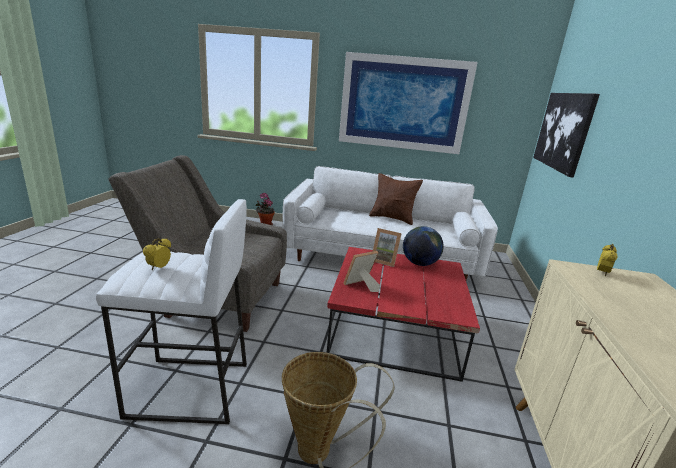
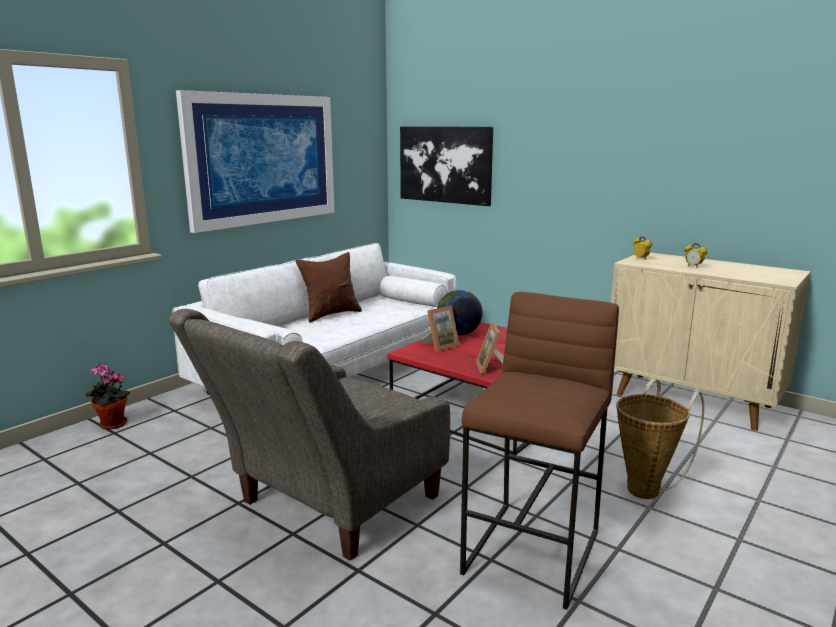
camera: 60 degrees left, 5 degrees down
(159, 268) = (551, 392): alarm clock -> alarm clock (693, 267)
(189, 390) = (534, 552): white stool -> brown stool

